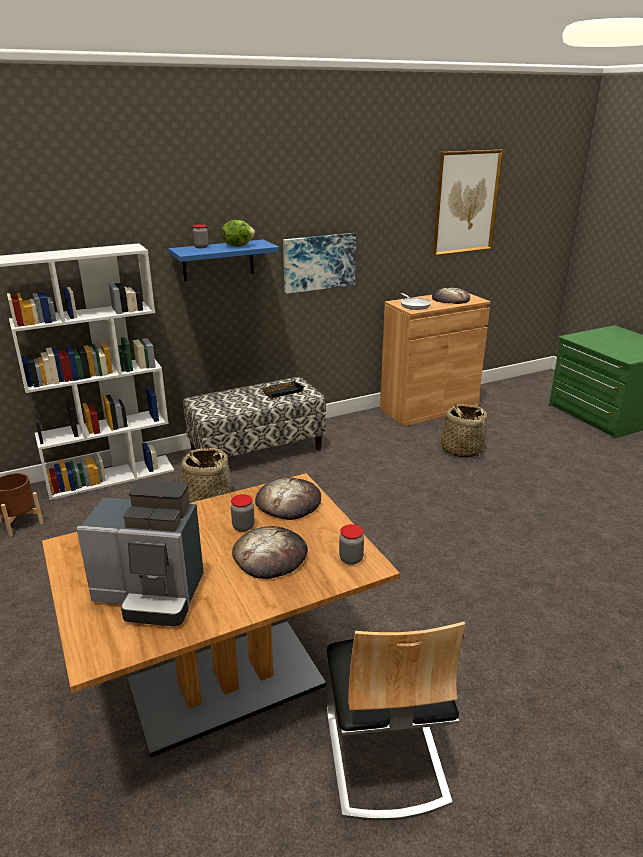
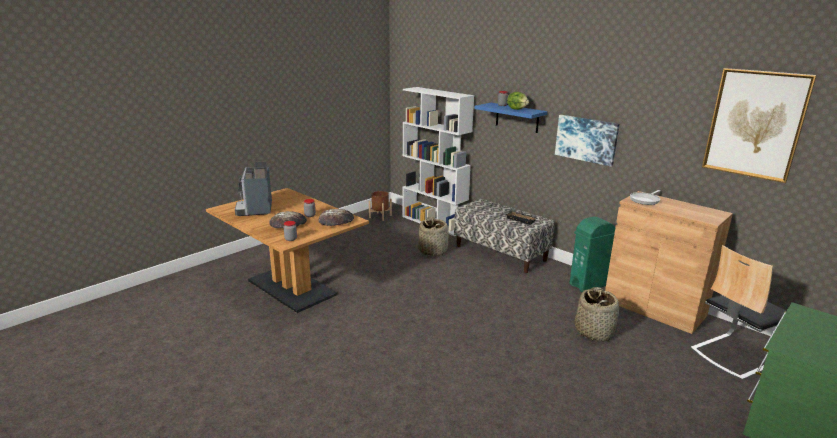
camera: 70 degrees right, 5 degrees down
(369, 424) = (588, 285): none -> green trash can
(384, 755) = (256, 335): chair -> chair (734, 355)
(450, 299) = (689, 210): bread -> none

